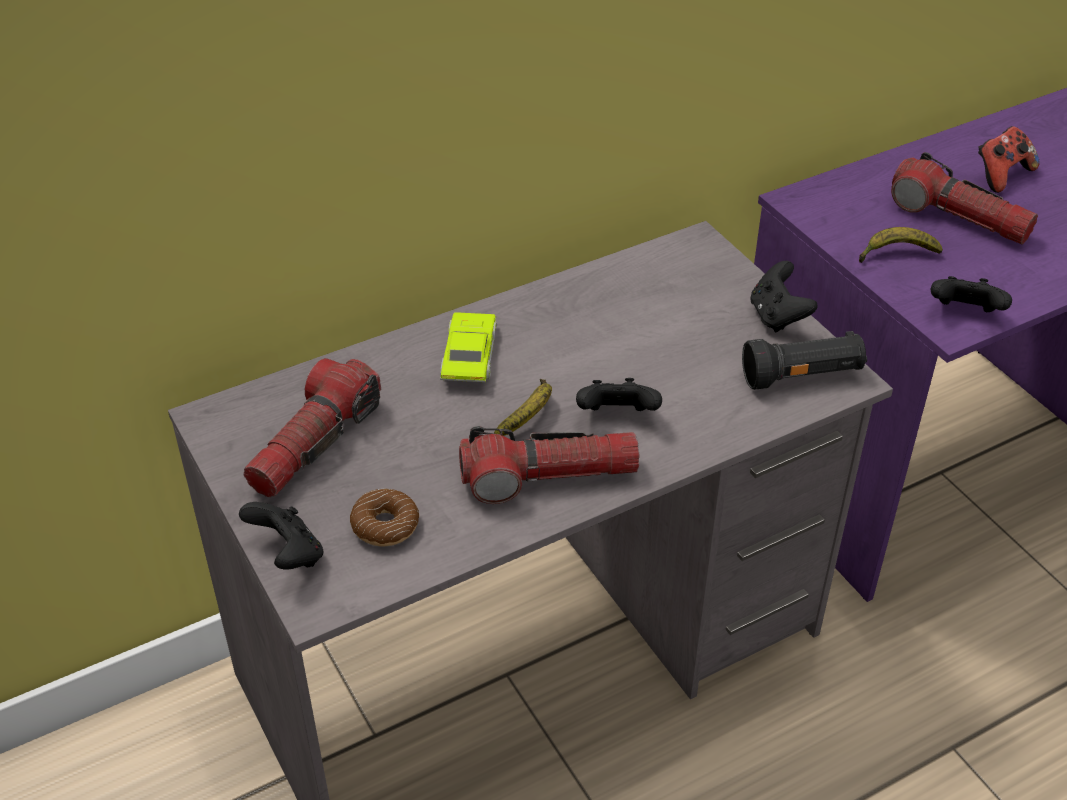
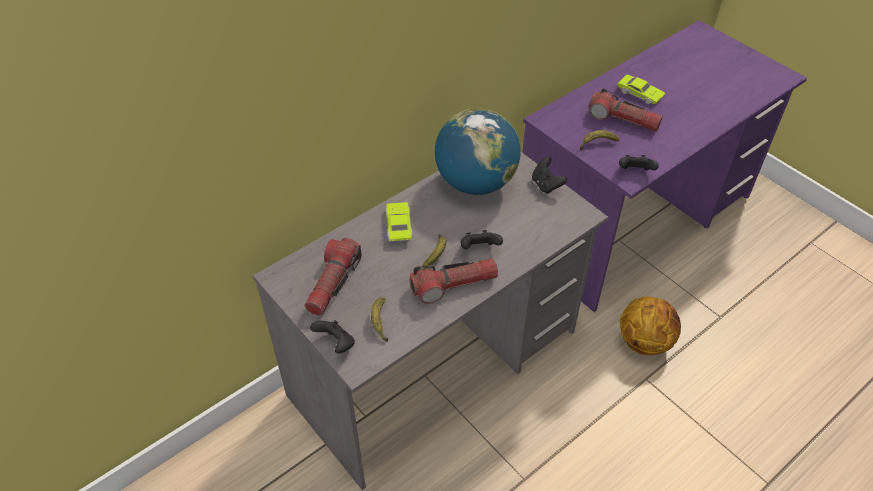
camera: 10 degrees left, 5 degrees up
(385, 525) = (380, 322): donut -> banana
(638, 297) = (475, 183): none -> globe
(802, 376) = (564, 215): black flashlight -> none
(962, 673) = (645, 341): none -> basketball
(1001, 175) = (639, 93): game controller -> green toy car

